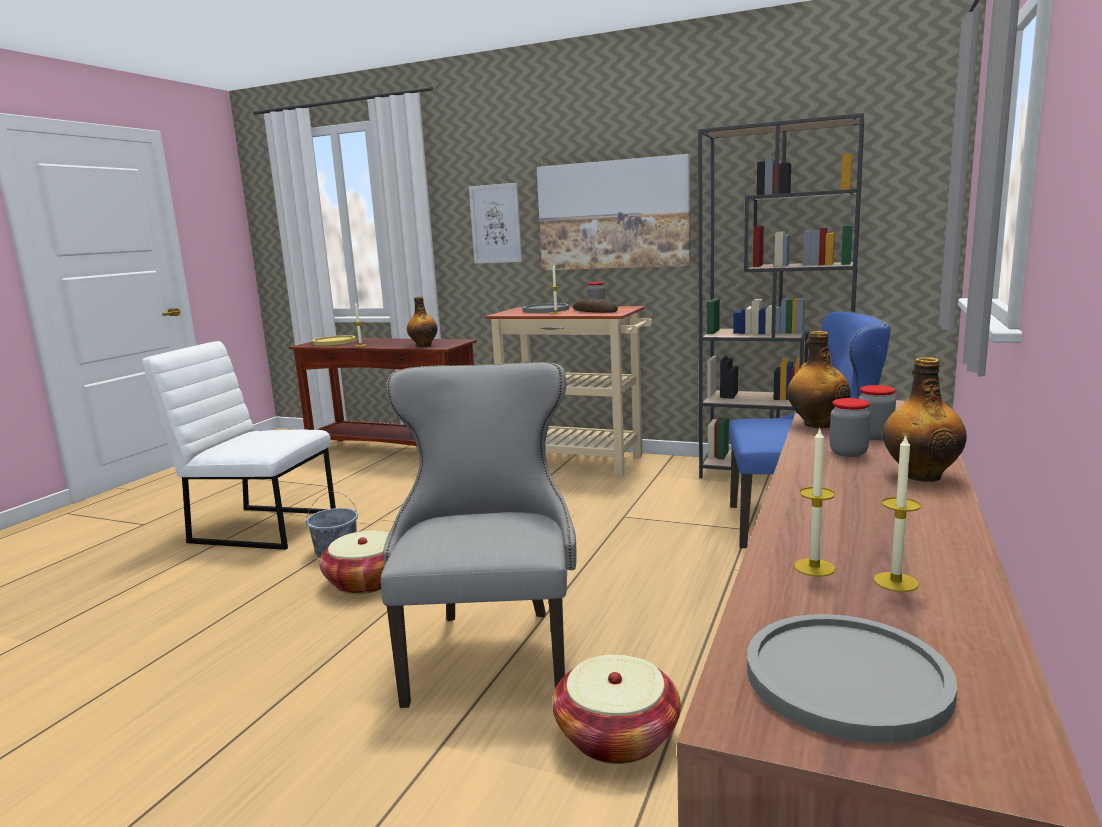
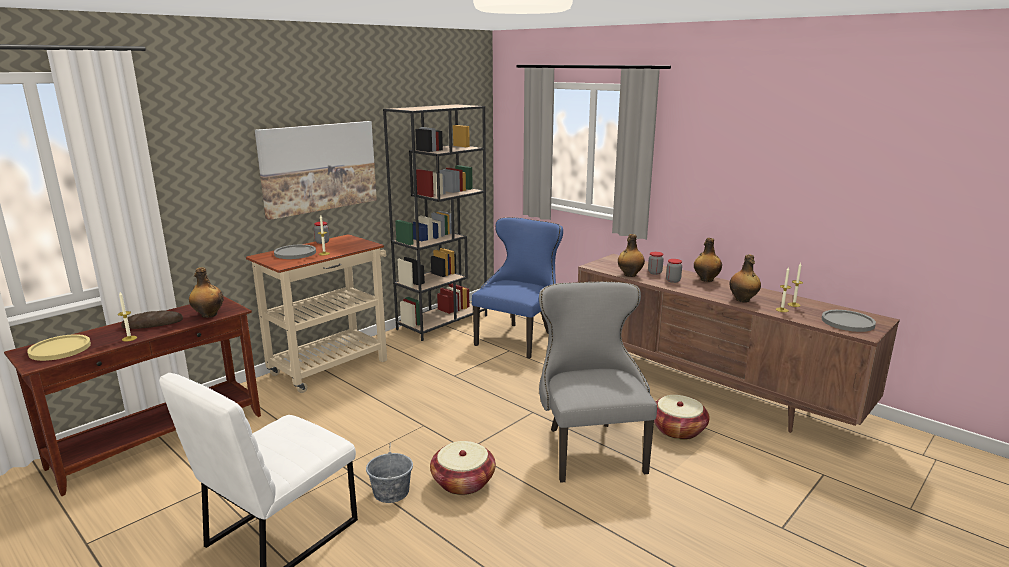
camera: 70 degrees left, 5 degrees up
(490, 651) = (590, 448): grey chair -> grey chair turned 60 degrees clockwise
(495, 224) = (213, 183): picture -> none
(595, 311) = (343, 245): bread -> bread (153, 324)
(822, 519) = (742, 300): none -> bottle

